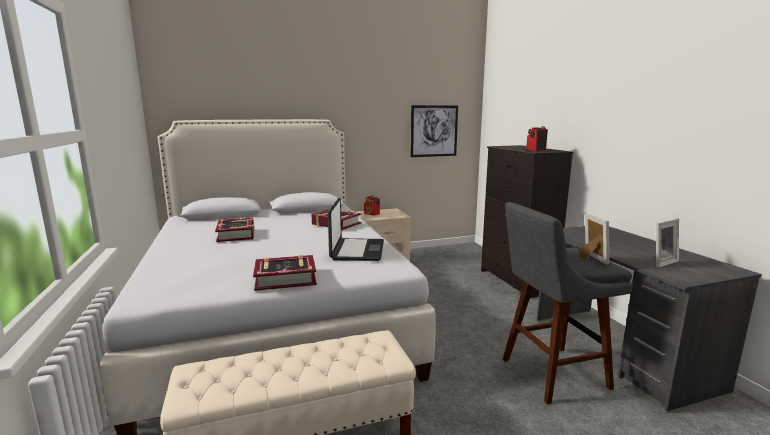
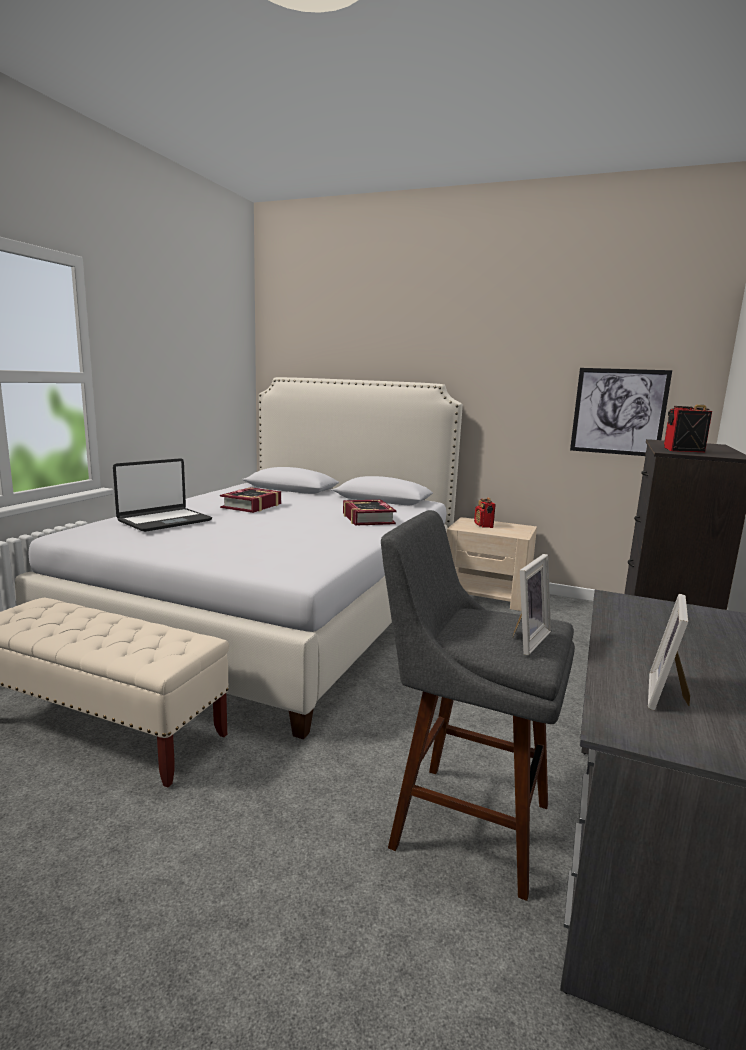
camera: 40 degrees right, 0 degrees up
(285, 279) = (183, 550): book -> none
(357, 250) = (310, 547): laptop -> laptop (164, 521)
(660, 262) = (668, 695): picture frame -> picture frame turned 105 degrees clockwise

